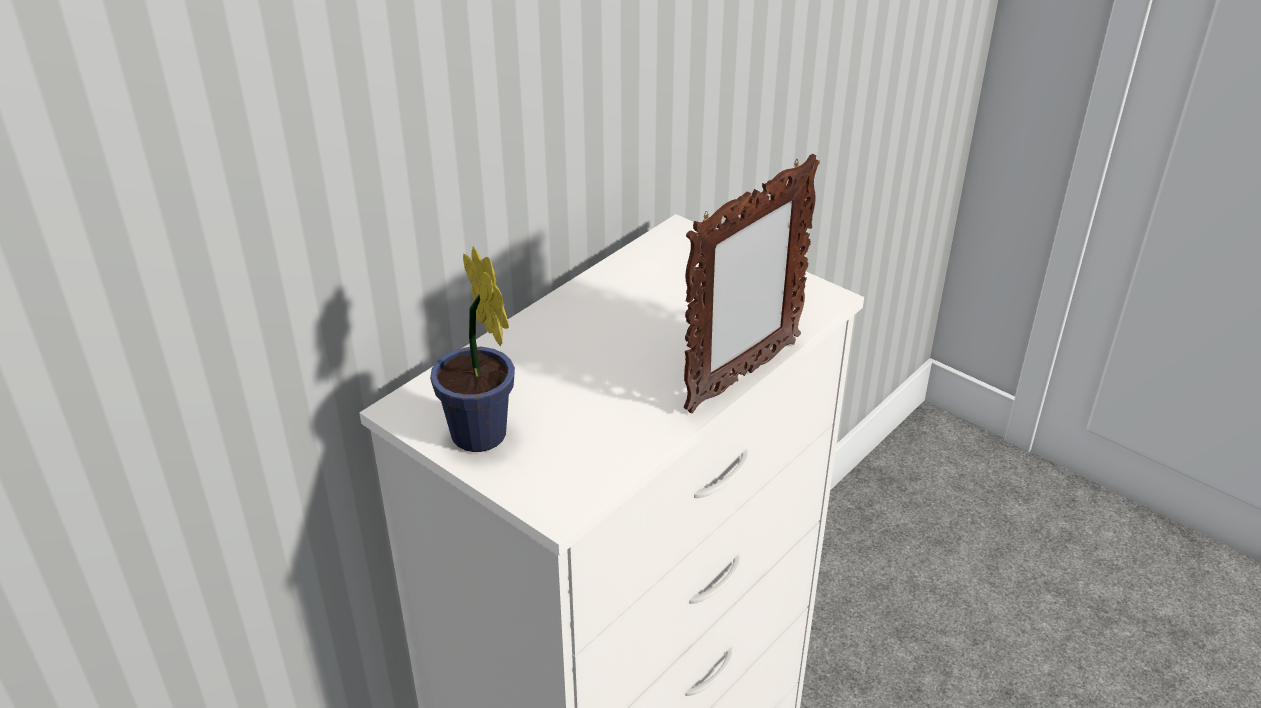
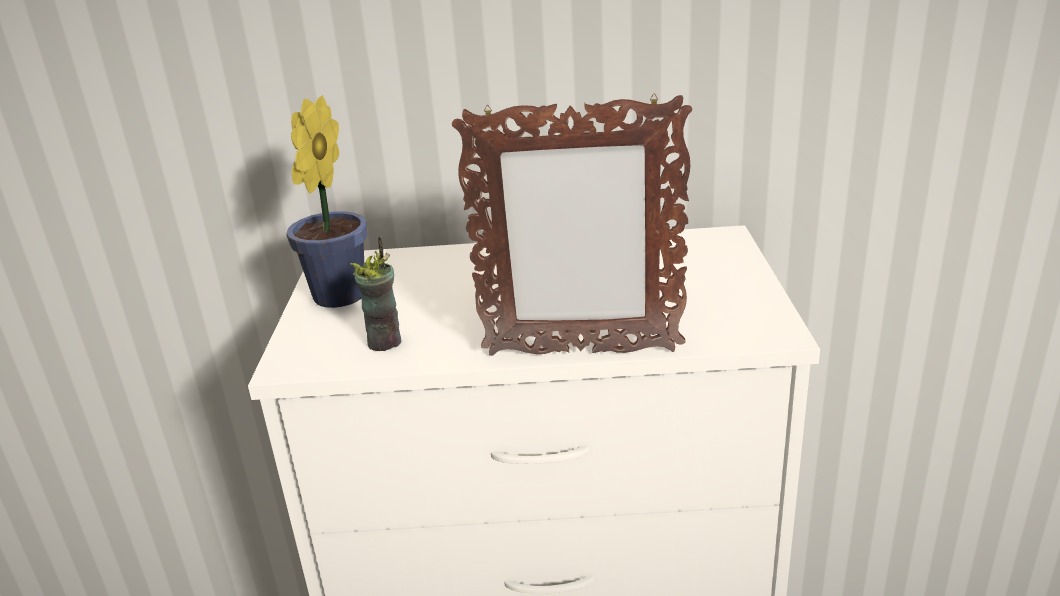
camera: 50 degrees right, 10 degrees down
(597, 448) = (385, 342): none -> cup

